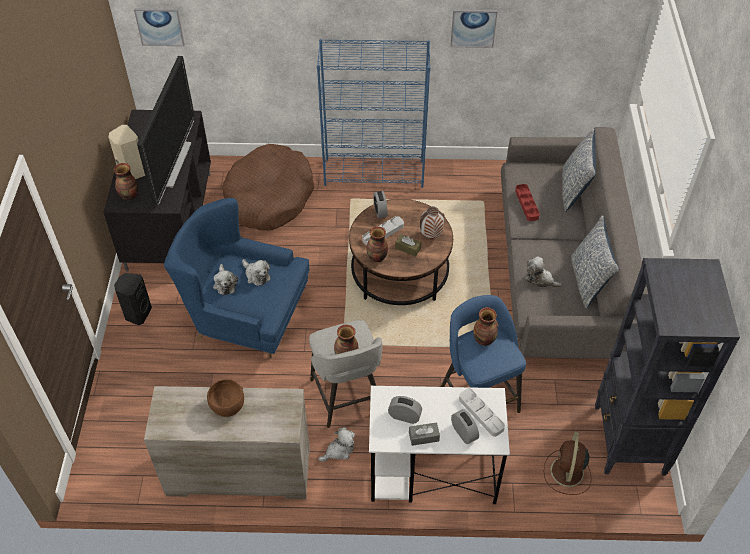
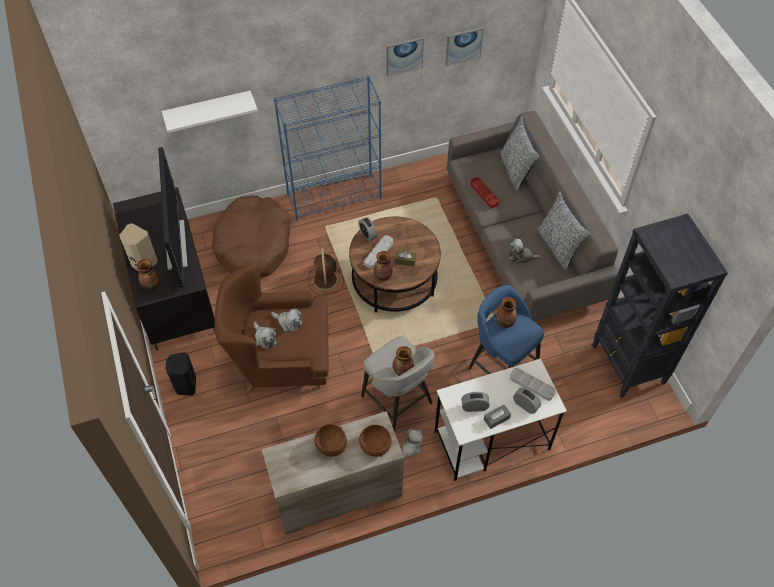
camera: 20 degrees left, 5 degrees up
(160, 26) = (126, 123): picture -> picture (463, 46)
(245, 315) = (281, 358): blue armchair -> brown armchair
(248, 35) = (208, 110): none -> white shelf
(273, 421) = (375, 445): none -> brown bowl
(431, 235) = (419, 244): vase -> none
(567, 473) = (593, 406): brown fan -> brown fan (325, 280)

